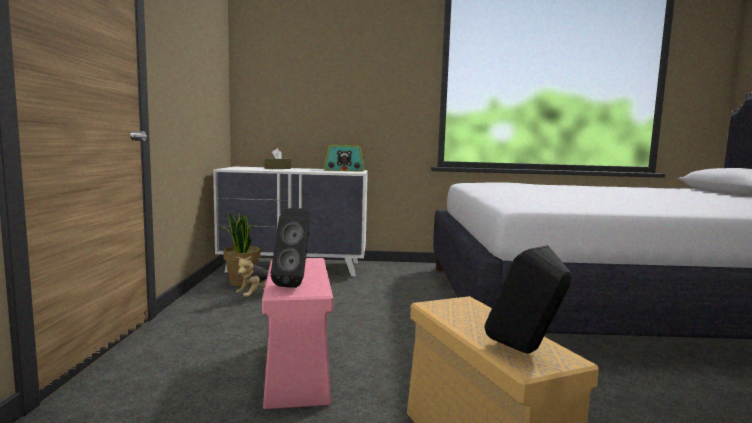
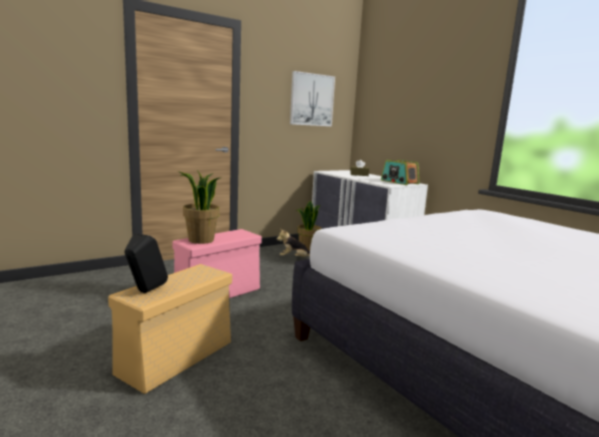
camera: 55 degrees right, 5 degrees up
(203, 64) = (311, 100): none -> picture
(295, 284) = (201, 240): black speaker -> potted plant

